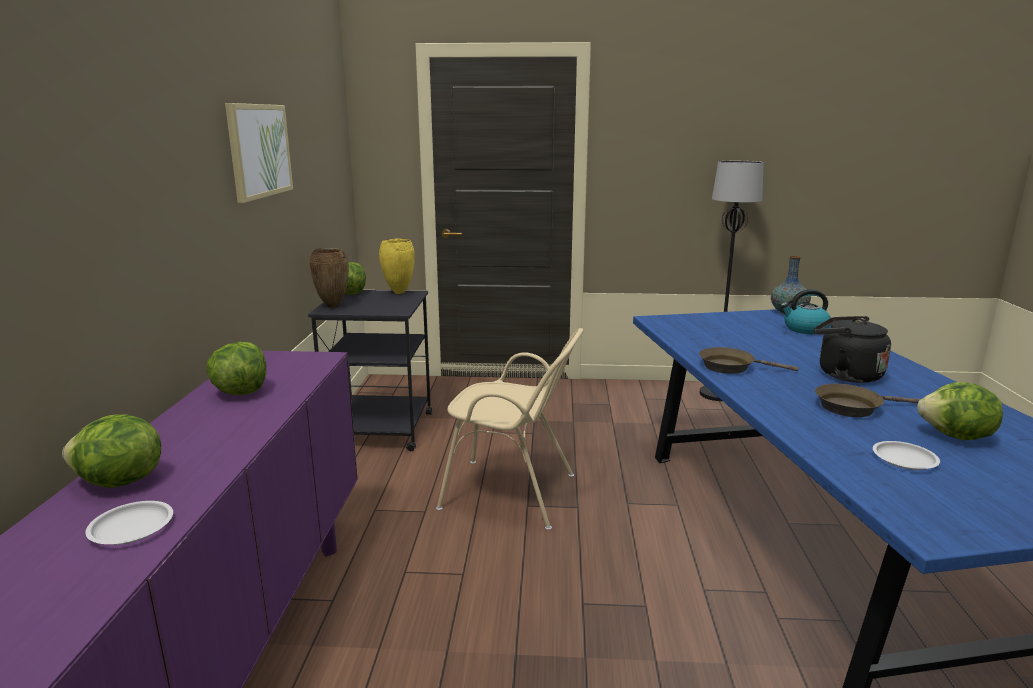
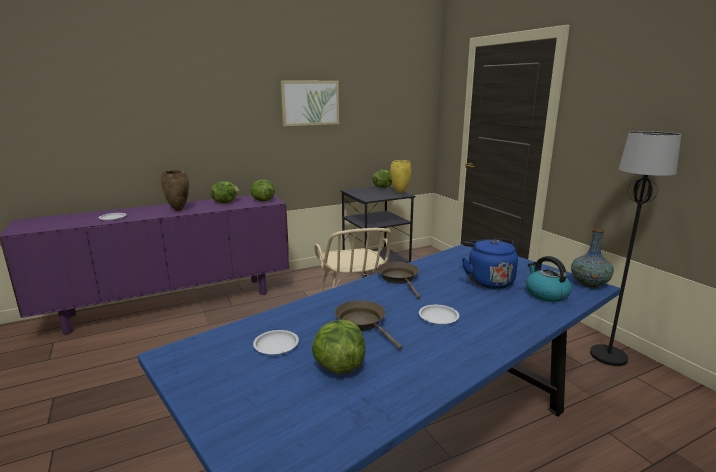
camera: 60 degrees right, 0 degrees up
(119, 482) = (142, 210): lettuce -> lettuce (262, 200)
(333, 306) = (357, 190): brown vase -> brown vase (179, 210)
(760, 337) = (488, 281): none -> blue kettle
(845, 374) = (438, 317): black kettle -> white plate

